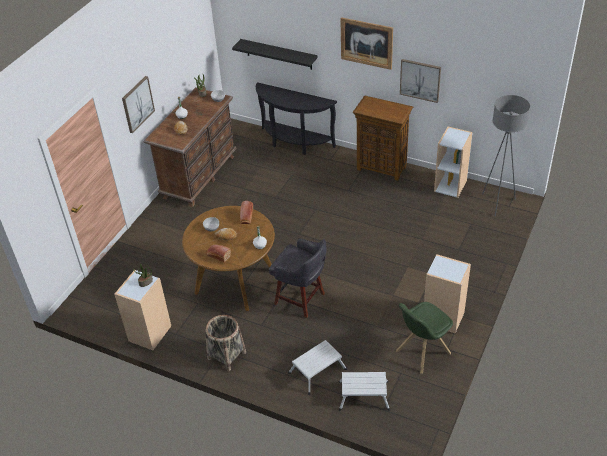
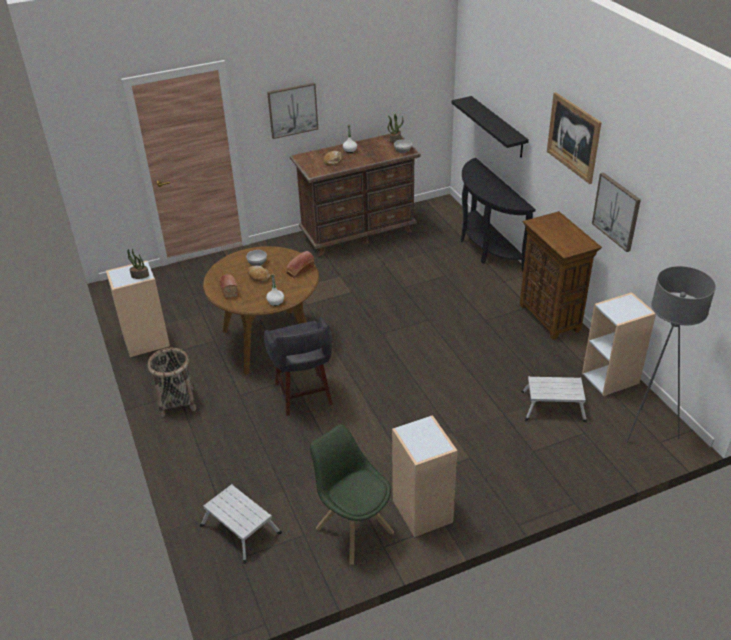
camera: 40 degrees right, 5 degrees down
(317, 371) = (230, 472): white step ladder -> white step ladder (553, 406)
(422, 352) = (353, 530): green chair -> green chair turned 45 degrees clockwise

